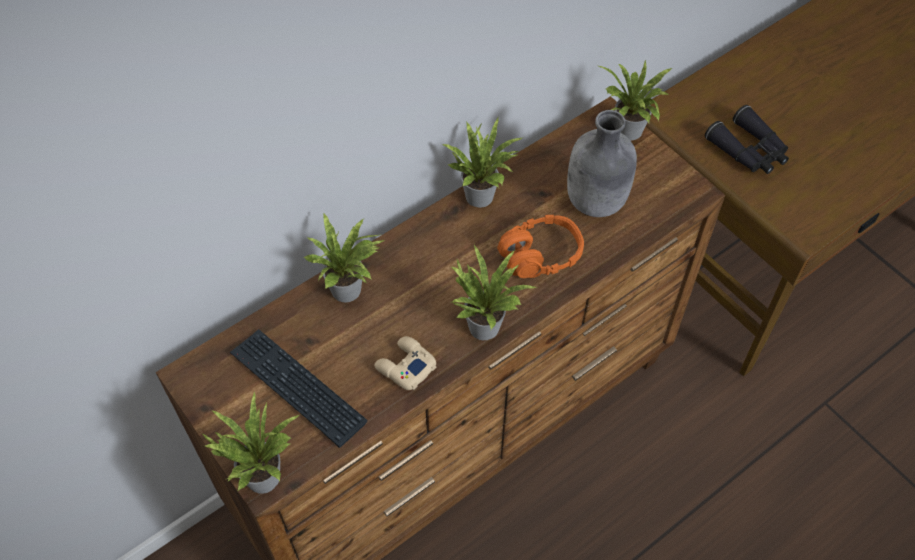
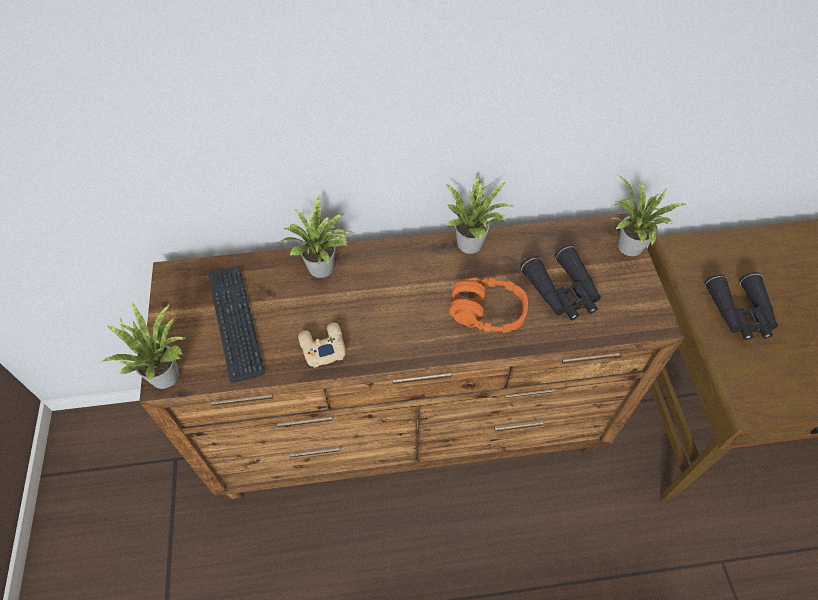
camera: 30 degrees right, 0 degrees up
(484, 323) = (405, 344): potted plant -> none
(596, 202) = (562, 291): grey bottle -> black binoculars

